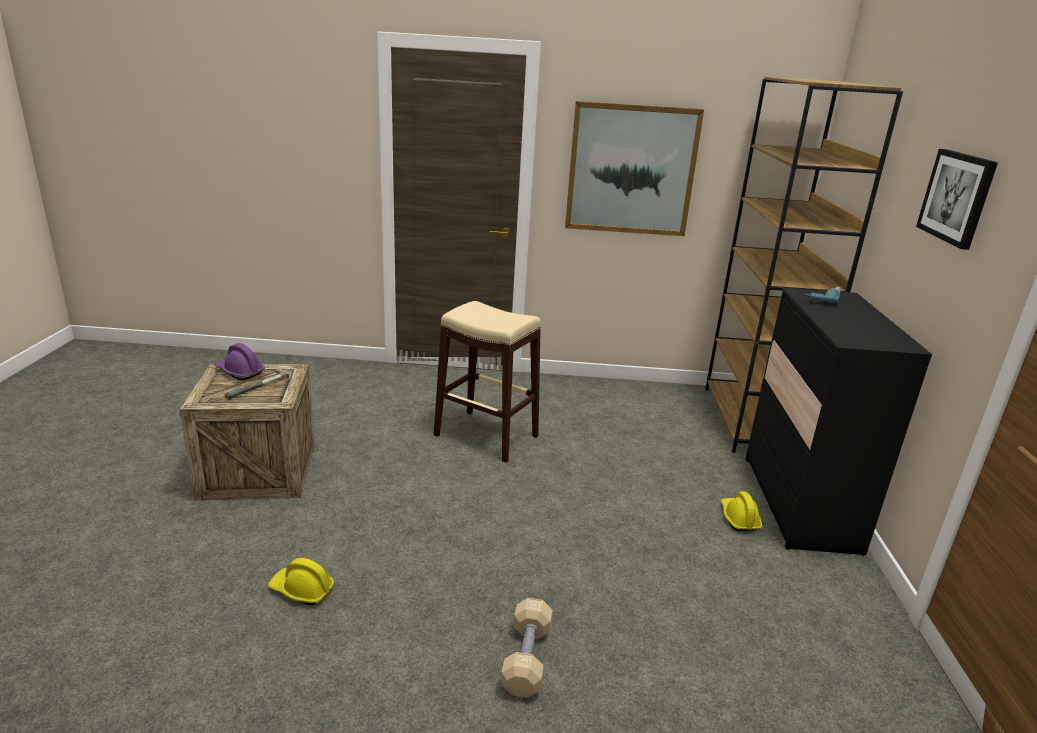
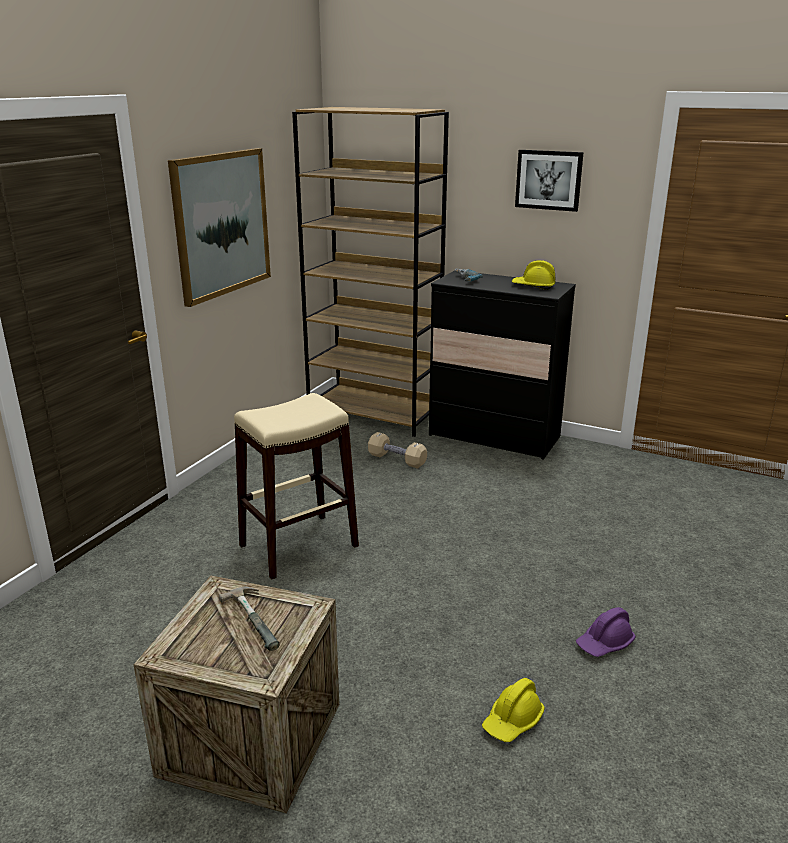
camera: 65 degrees left, 0 degrees up
(239, 372) = (190, 635): purple hard hat -> purple hard hat (605, 643)
(526, 659) = (632, 601): beige dumbbell -> beige dumbbell (397, 460)
(739, 518) = (501, 464): yellow hard hat -> yellow hard hat (533, 286)

